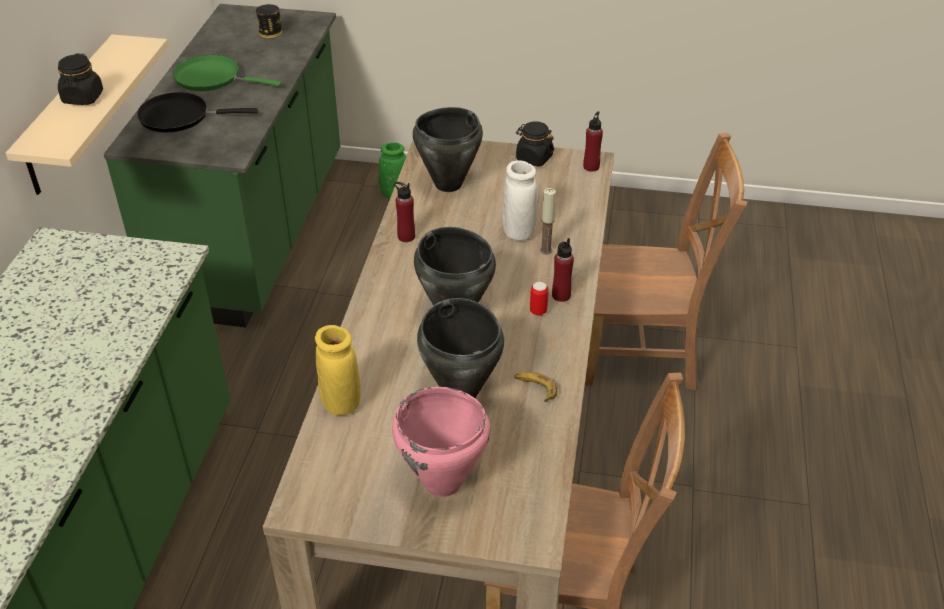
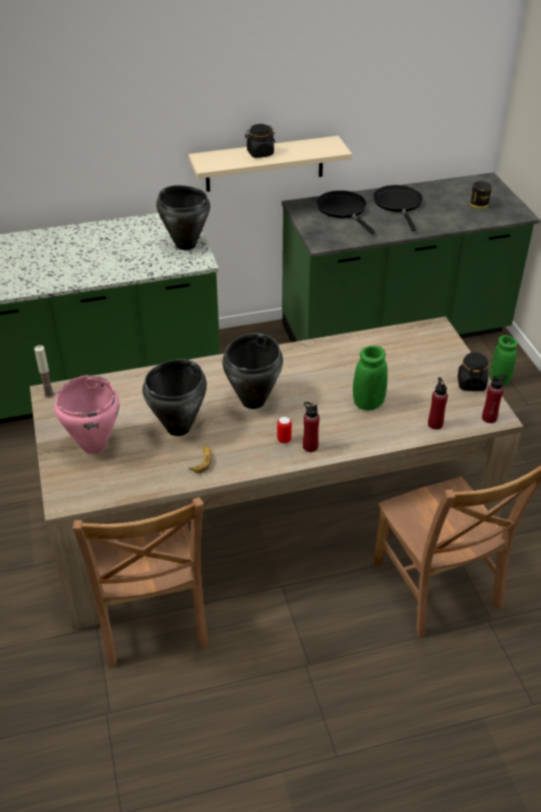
camera: 65 degrees right, 0 degrees up
(212, 78) = (398, 204): green frying pan -> black frying pan
(341, 403) = (140, 380): yellow vase -> none
(406, 236) = (320, 352): red bottle -> red bottle (435, 424)
(447, 184) = (397, 351): black cooking pot -> black cooking pot (185, 244)
(518, 232) = (368, 403): white vase -> green vase
(546, 250) = (358, 423): candle -> candle (49, 394)

